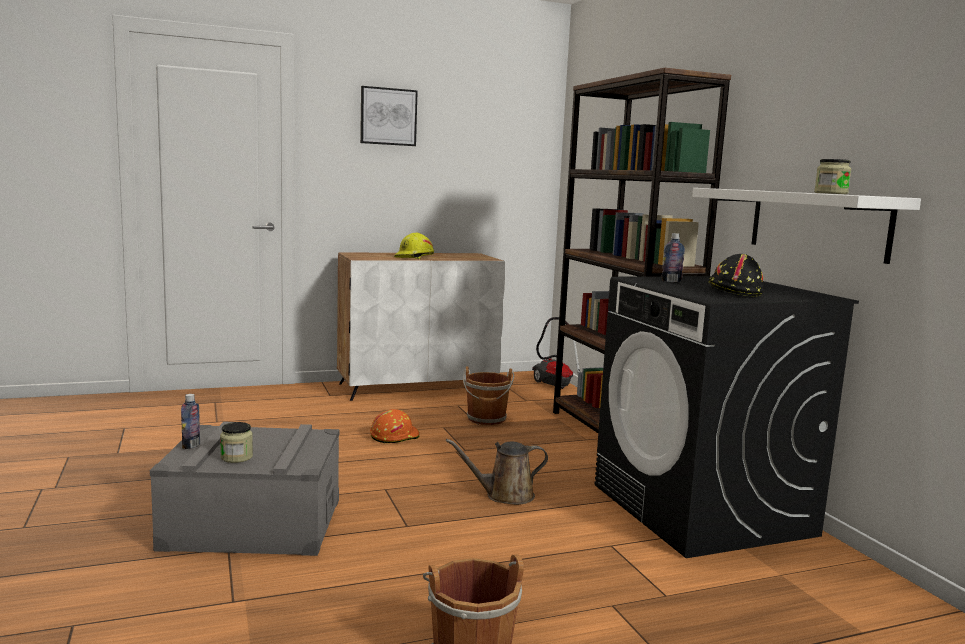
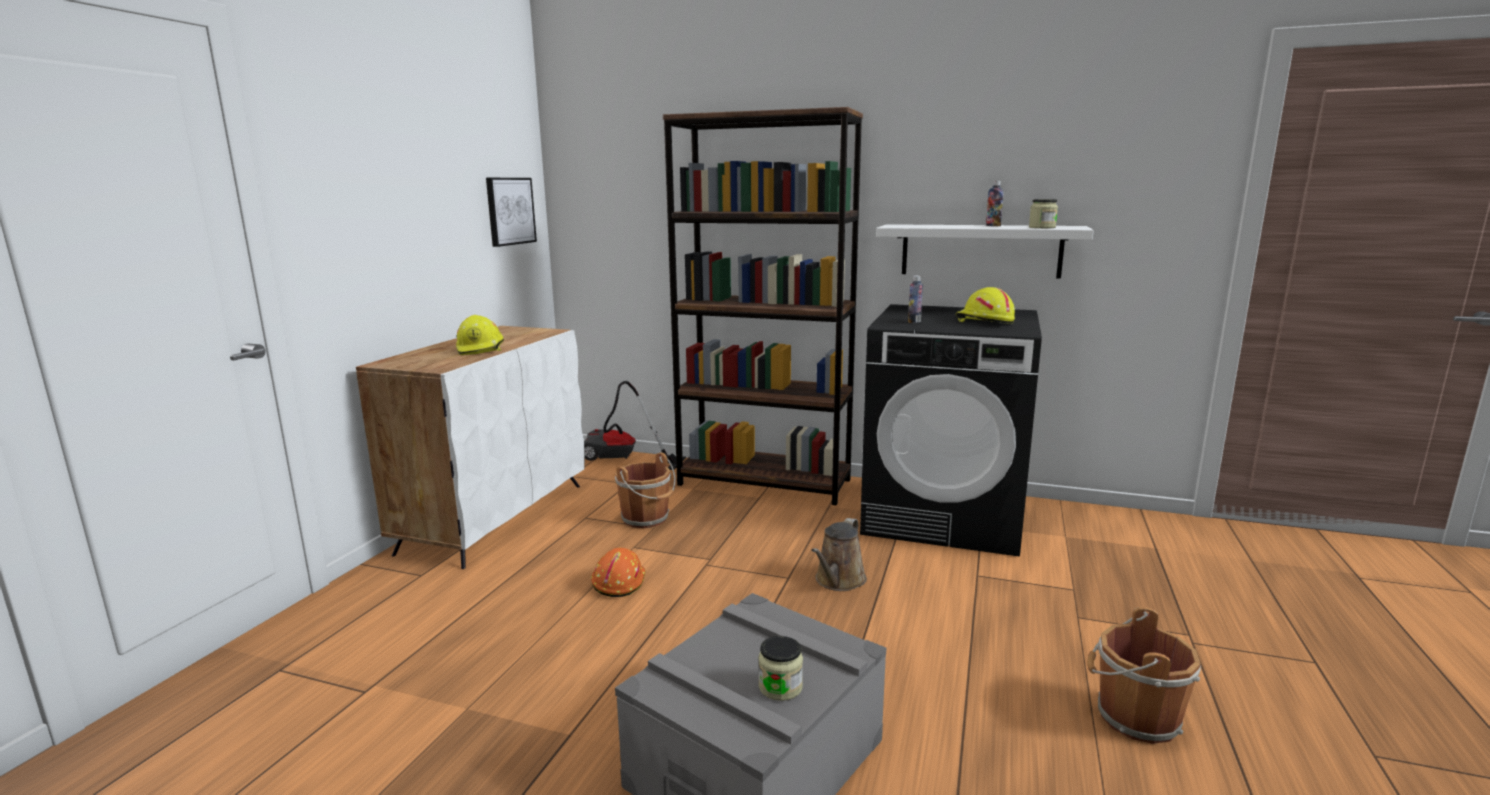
camera: 50 degrees left, 5 degrees up
(191, 446) = (700, 713): bottle -> bottle (993, 226)
(388, 116) = (377, 149): picture -> picture (510, 211)
(734, 292) = (984, 321): black hard hat -> yellow hard hat

